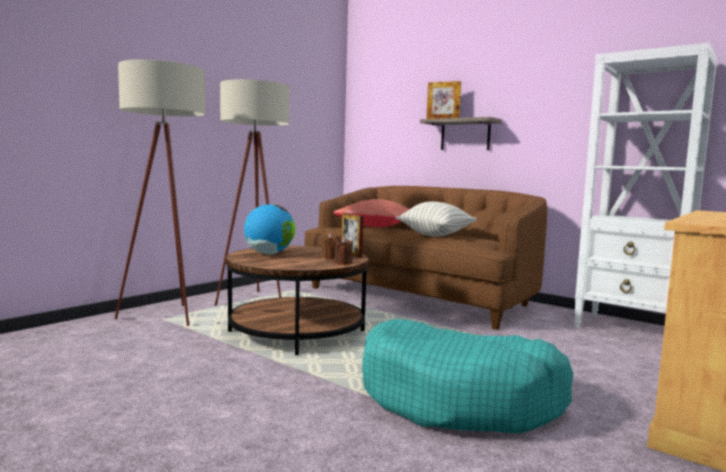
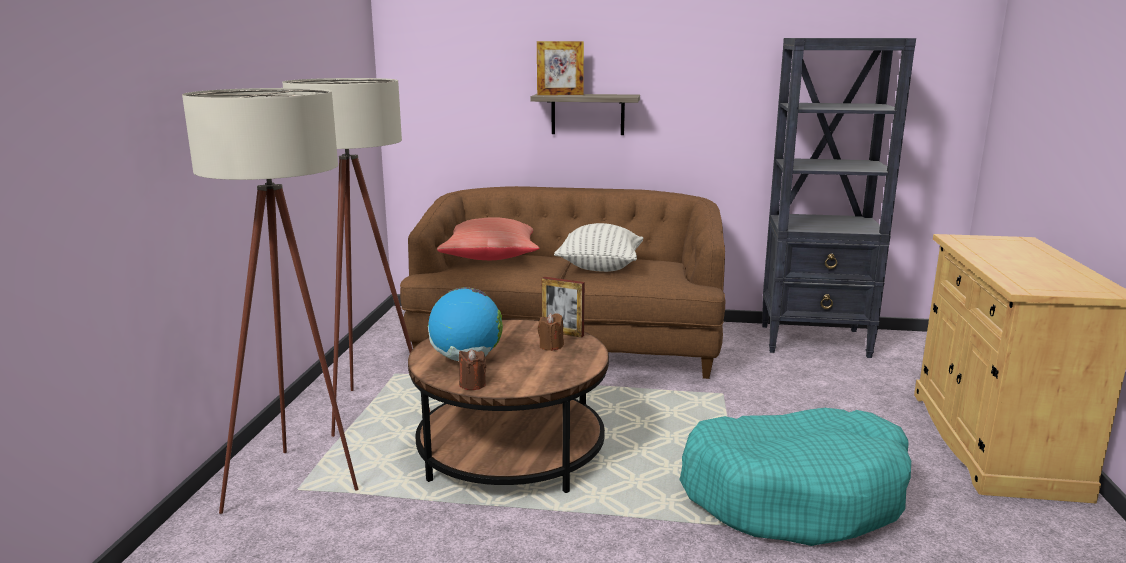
camera: 30 degrees left, 10 degrees up
(343, 263) = (587, 355): brown candle -> brown candle (472, 384)
(630, 329) = (815, 341): white bookcase -> black bookcase

